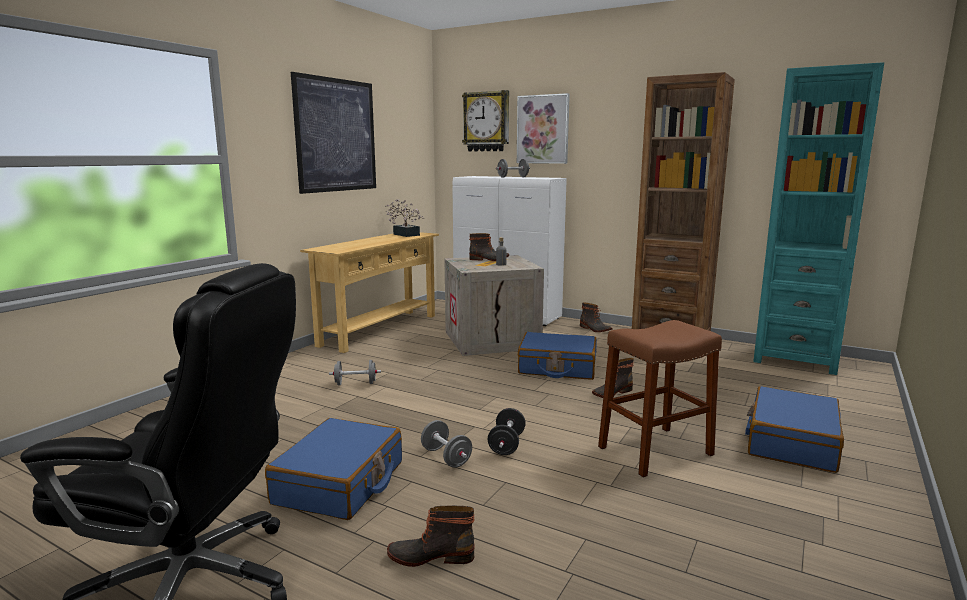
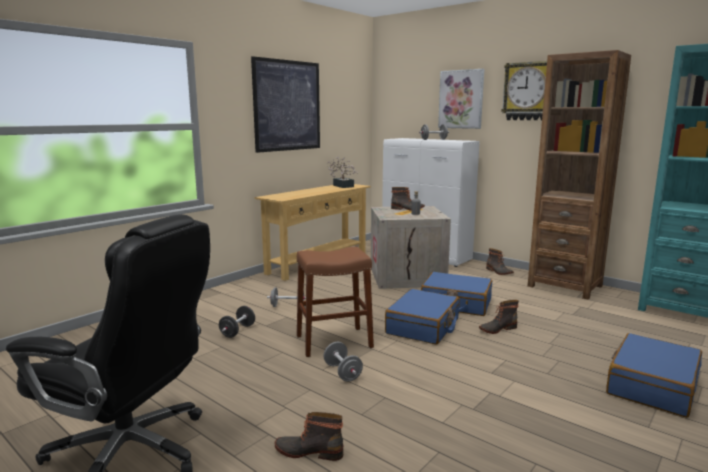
camera: 10 degrees right, 0 degrees up
(340, 483) = (255, 386): blue suitcase -> blue suitcase (423, 327)
(486, 122) = (415, 92): wall clock -> wall clock (528, 91)
(506, 445) = (394, 366): black dumbbell -> black dumbbell (237, 331)
(655, 451) = (521, 382): brown stool -> brown stool (334, 341)

